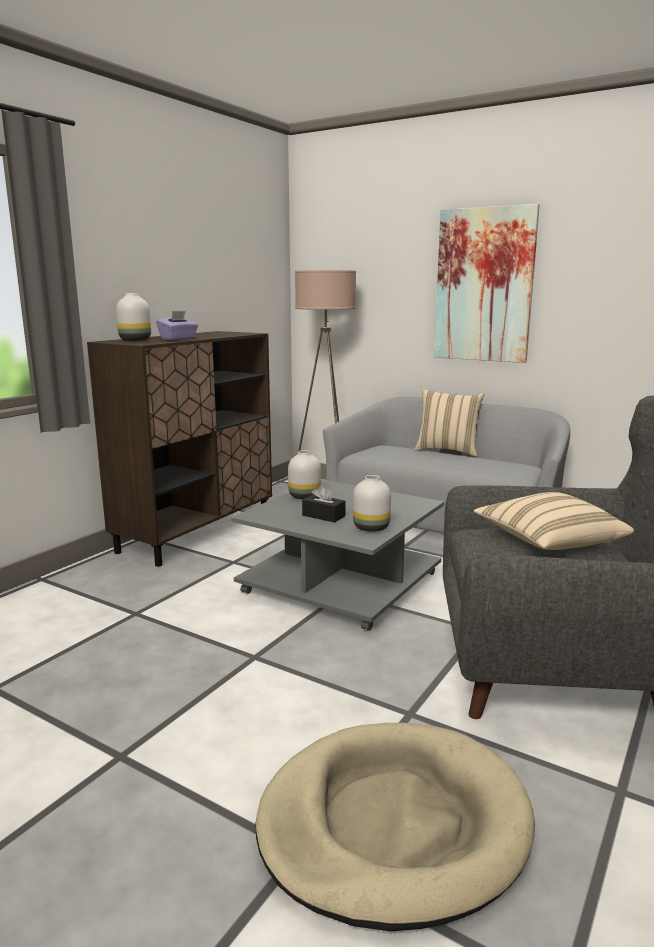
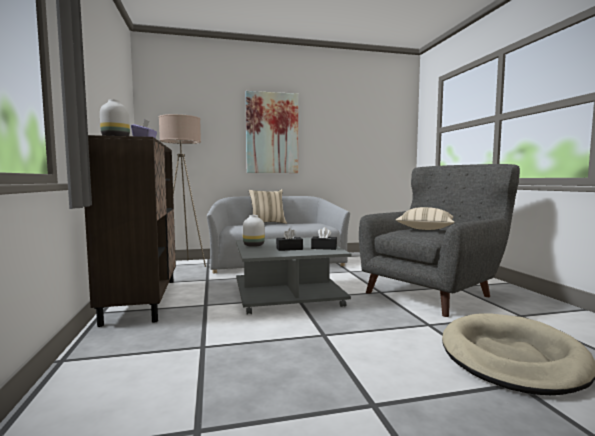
camera: 45 degrees left, 10 degrees down
(370, 527) = (324, 248): white vase -> black tissue box

